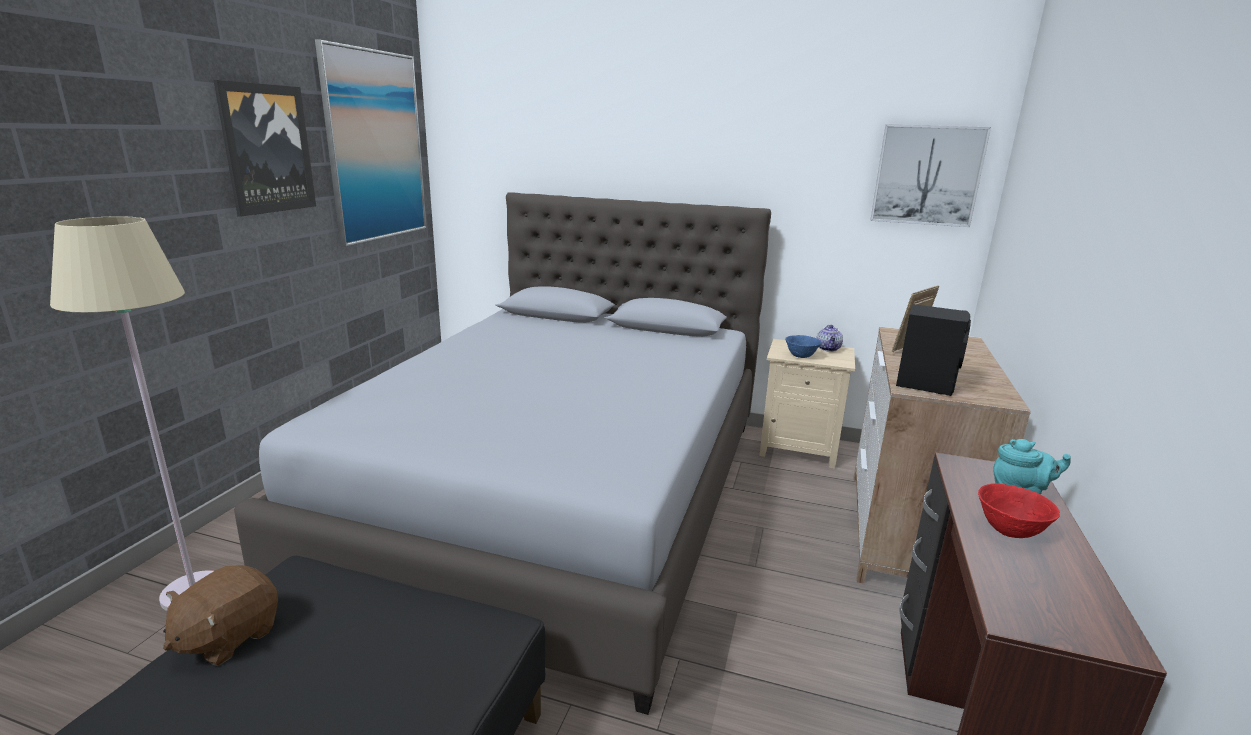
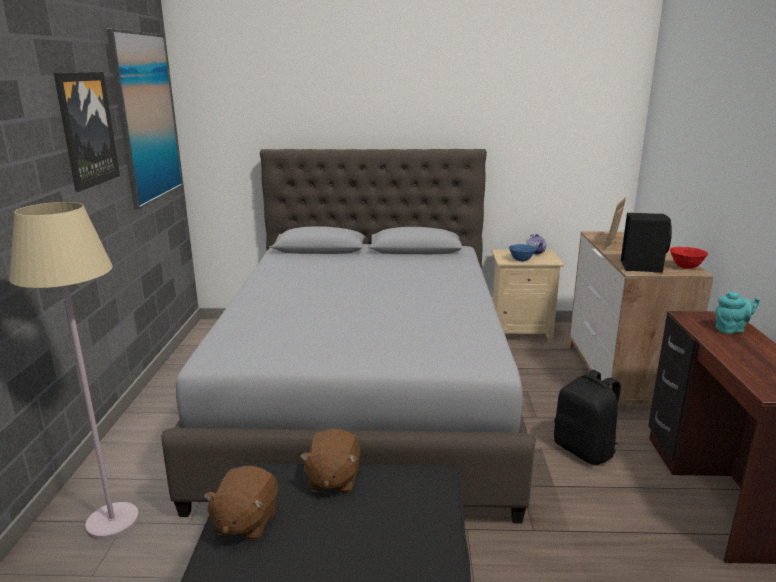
camera: 15 degrees left, 0 degrees up
(371, 603) = (332, 479): none -> brown plush toy
(796, 627) = (585, 450): none -> black backpack
(927, 175) = (595, 117): picture -> none
(1009, 531) = (739, 348): red bowl -> red bowl (685, 267)

